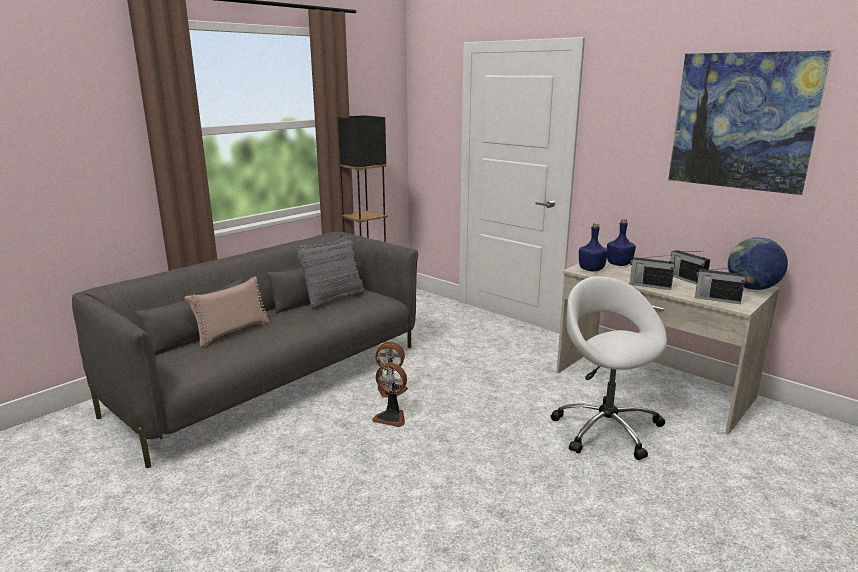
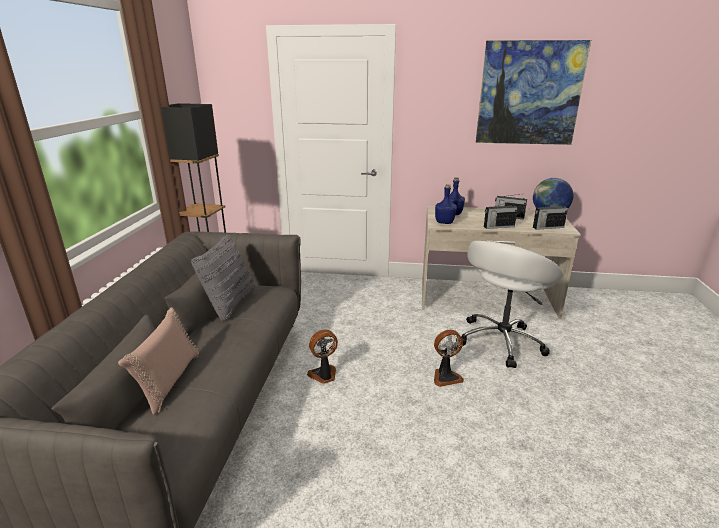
camera: 35 degrees left, 5 degrees up
(391, 417) = (352, 400): fan -> fan (445, 376)
(605, 428) = (500, 343): white office chair -> white office chair turned 75 degrees counterclockwise

